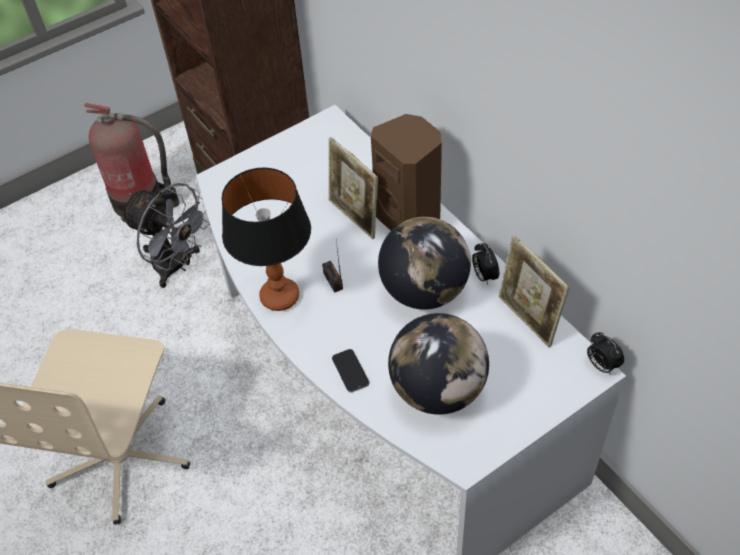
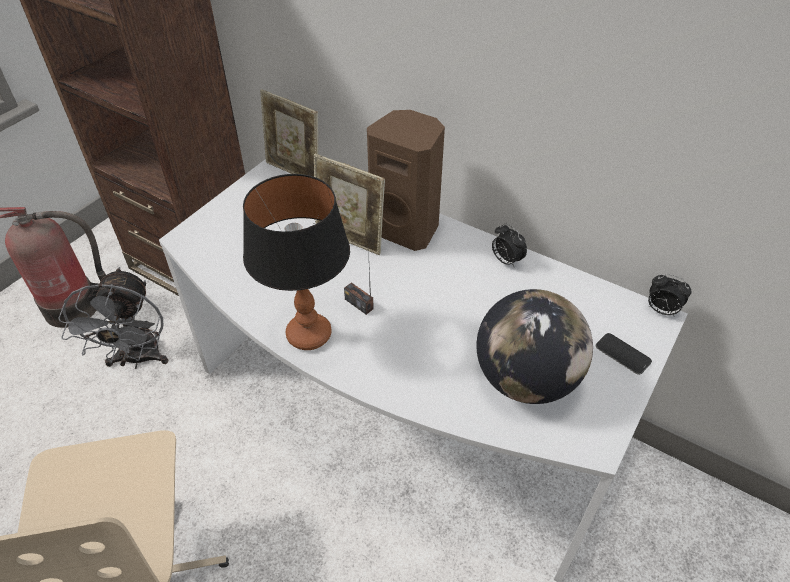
camera: 25 degrees left, 5 degrees down
(177, 266) = (138, 359): grey fan -> grey fan turned 75 degrees clockwise
(350, 371) = (425, 388): phone -> phone (622, 354)
(424, 291) = (457, 289): globe -> none
(527, 320) = (569, 289): picture frame -> picture frame (294, 172)

